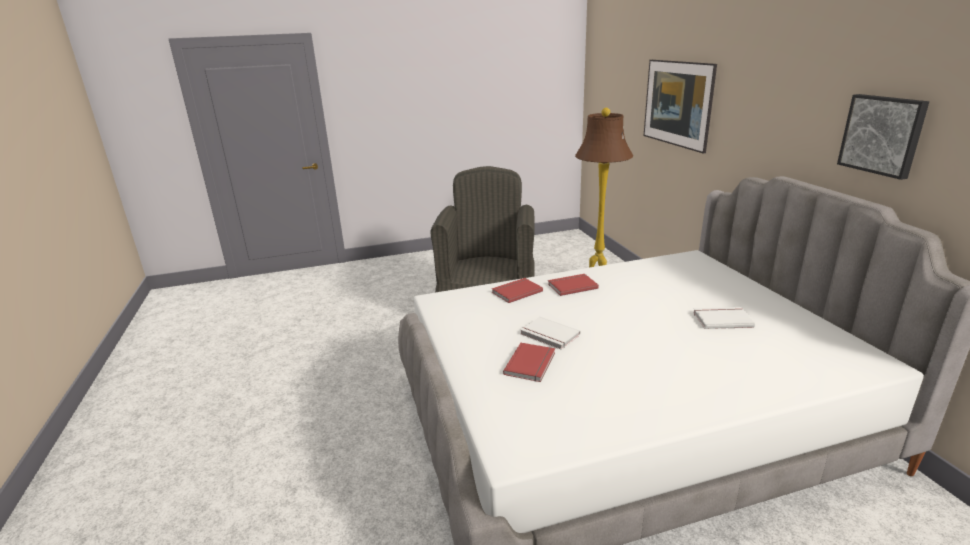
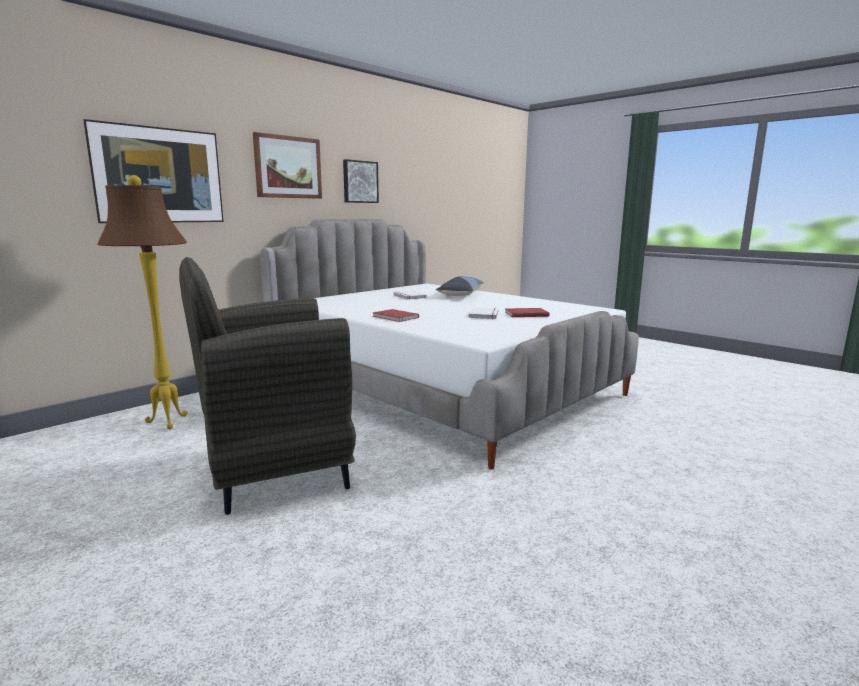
camera: 120 degrees left, 10 degrees down
(516, 291) = (427, 326): red book -> none
(741, 367) = (461, 294): none -> pillow
(776, 102) = (288, 167): none -> picture

